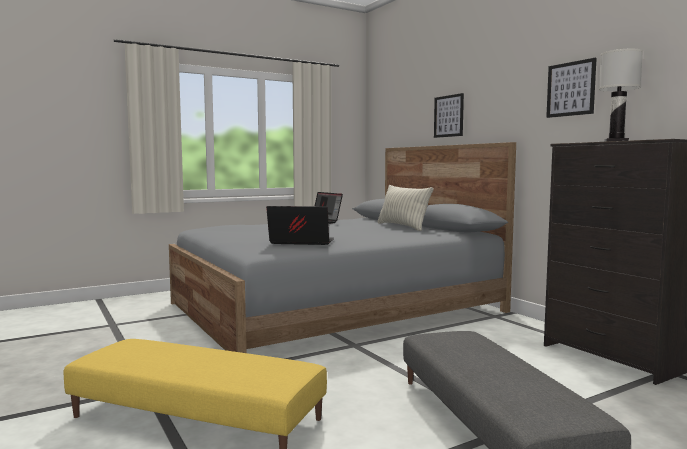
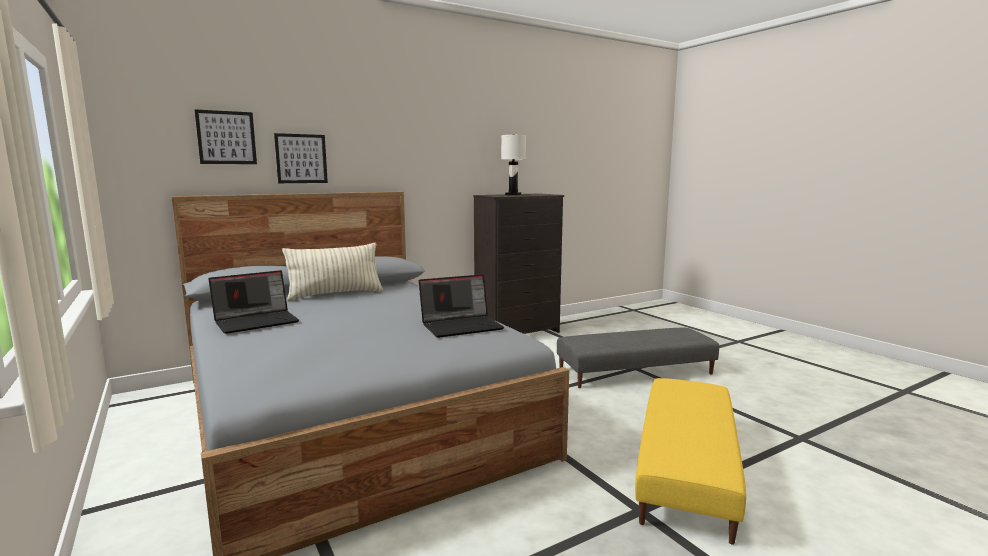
camera: 90 degrees left, 5 degrees up
(300, 242) = (462, 326): laptop -> laptop turned 120 degrees counterclockwise
(570, 89) = (447, 150): picture -> picture (226, 137)

